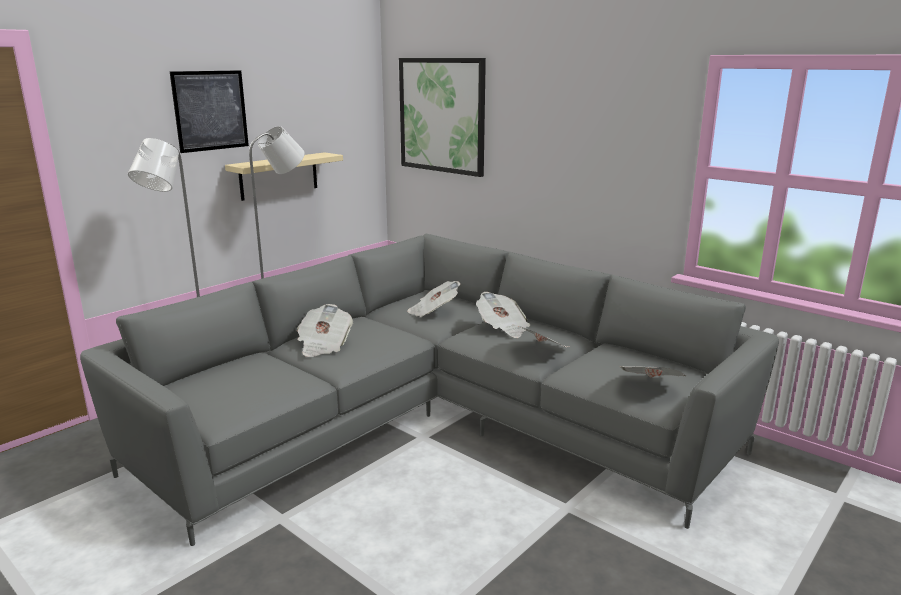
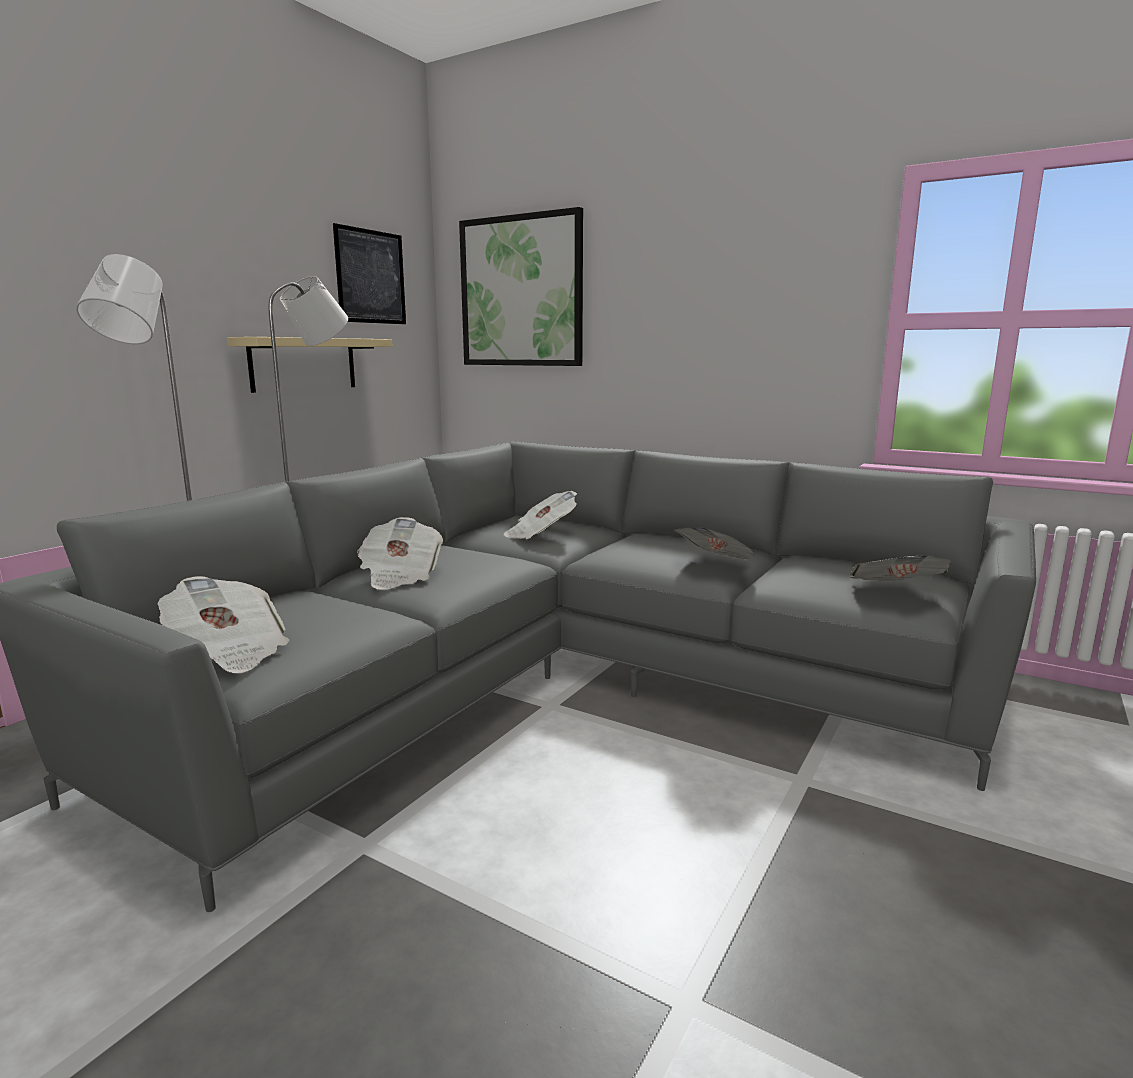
camera: 10 degrees left, 5 degrees down
(210, 110) = (205, 254): picture -> picture (370, 277)
(503, 328) = (646, 546): newspaper -> newspaper (228, 652)

